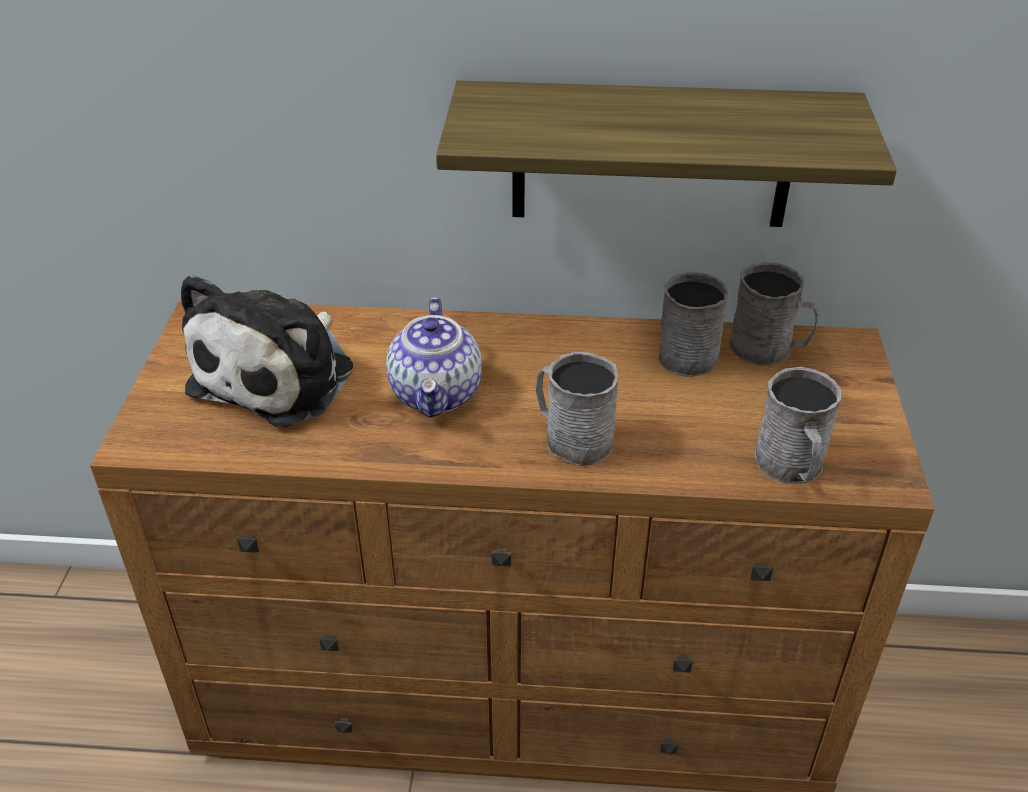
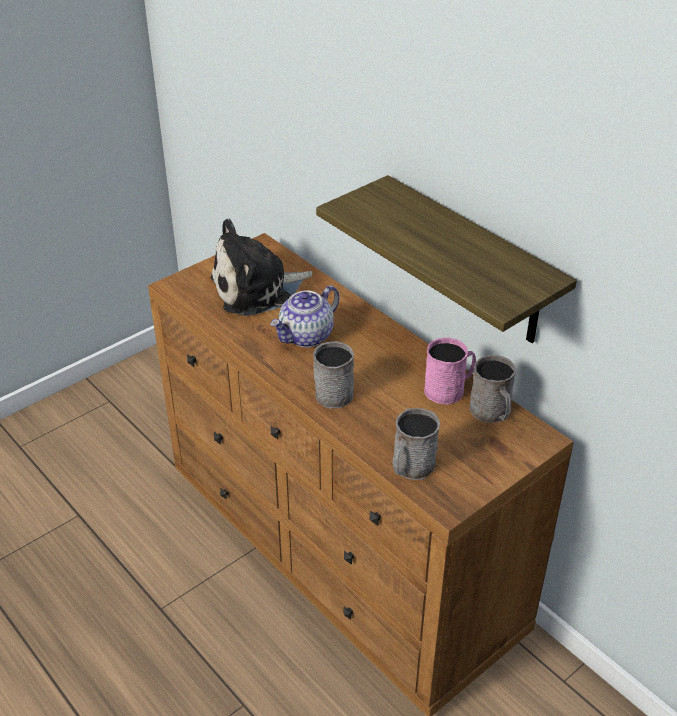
camera: 45 degrees right, 0 degrees up
(689, 352) = (449, 389): grey mug -> pink mug

